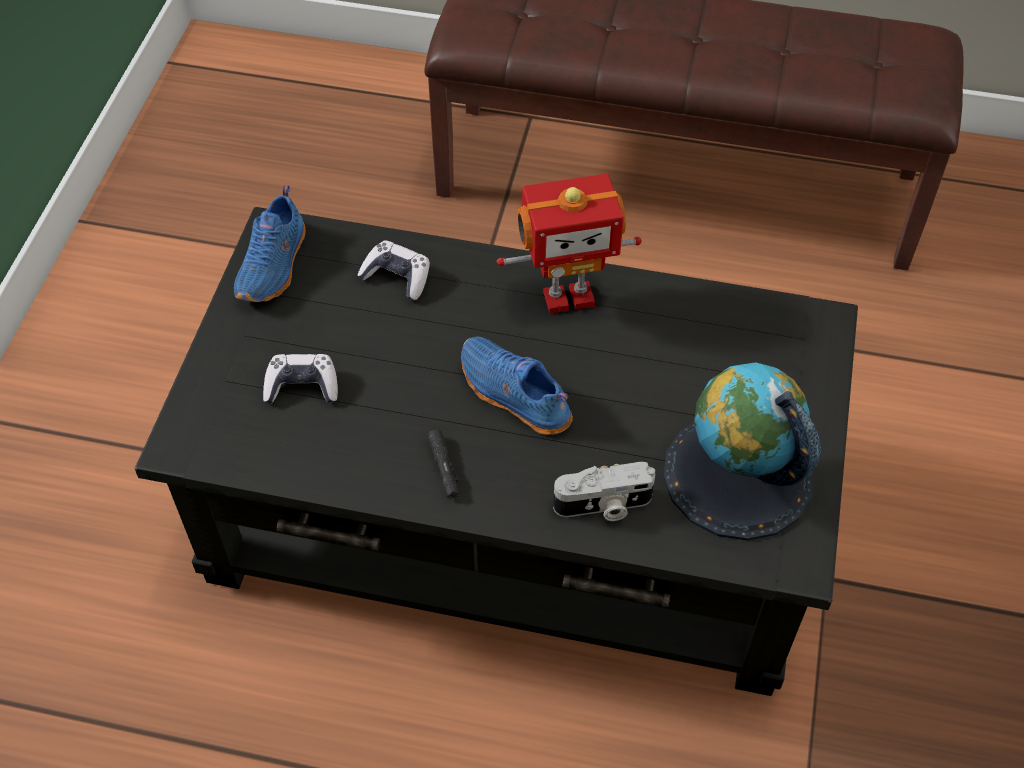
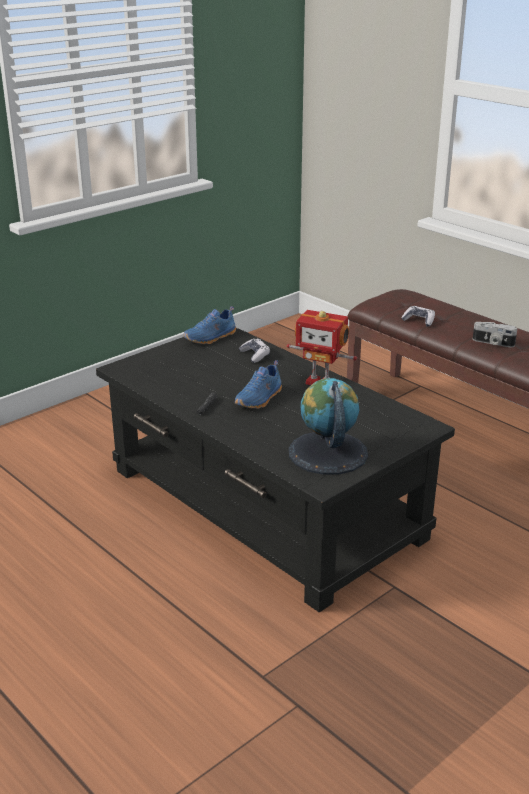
camera: 35 degrees right, 25 degrees down
(302, 386) = (181, 369): game controller -> game controller (419, 320)
(513, 396) = (260, 399): blue shoe -> blue shoe turned 135 degrees counterclockwise
(603, 506) = (257, 439): camera -> camera (493, 343)

